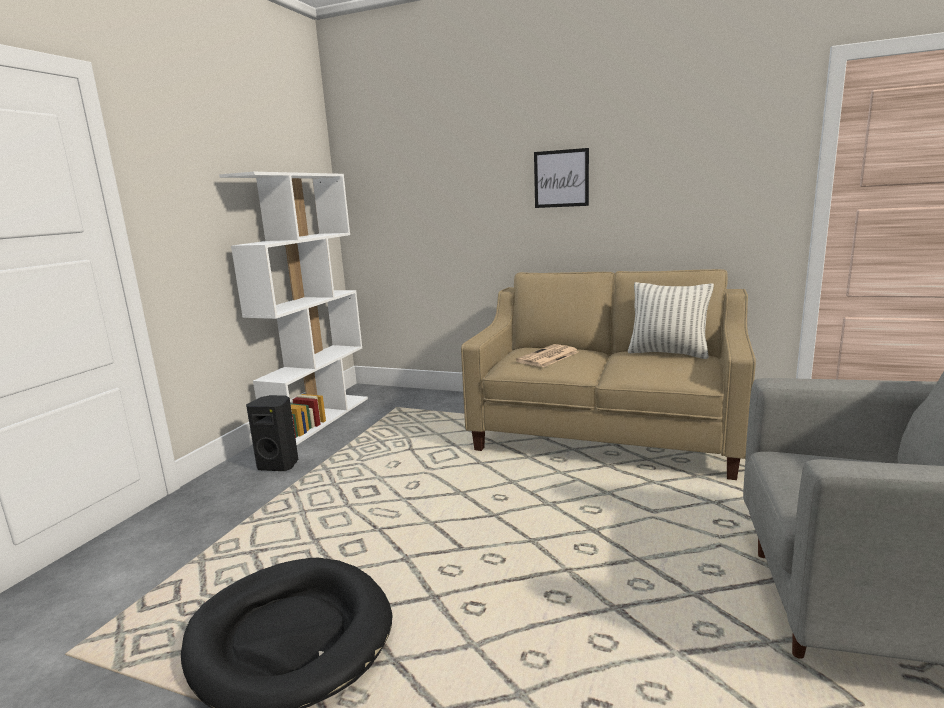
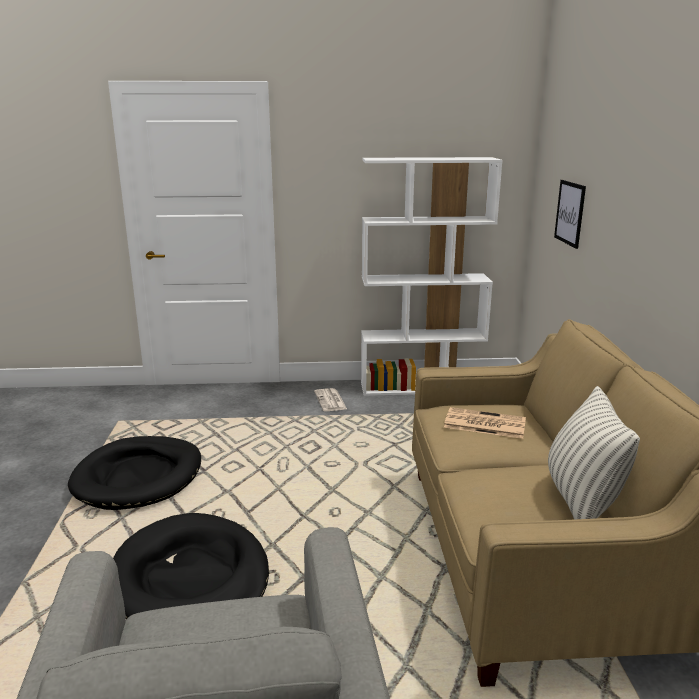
camera: 65 degrees right, 5 degrees up
(279, 465) = (330, 401): black speaker -> newspaper
(561, 178) = (661, 210): picture -> picture (570, 213)
(563, 605) = (190, 579): none -> black dog bed

